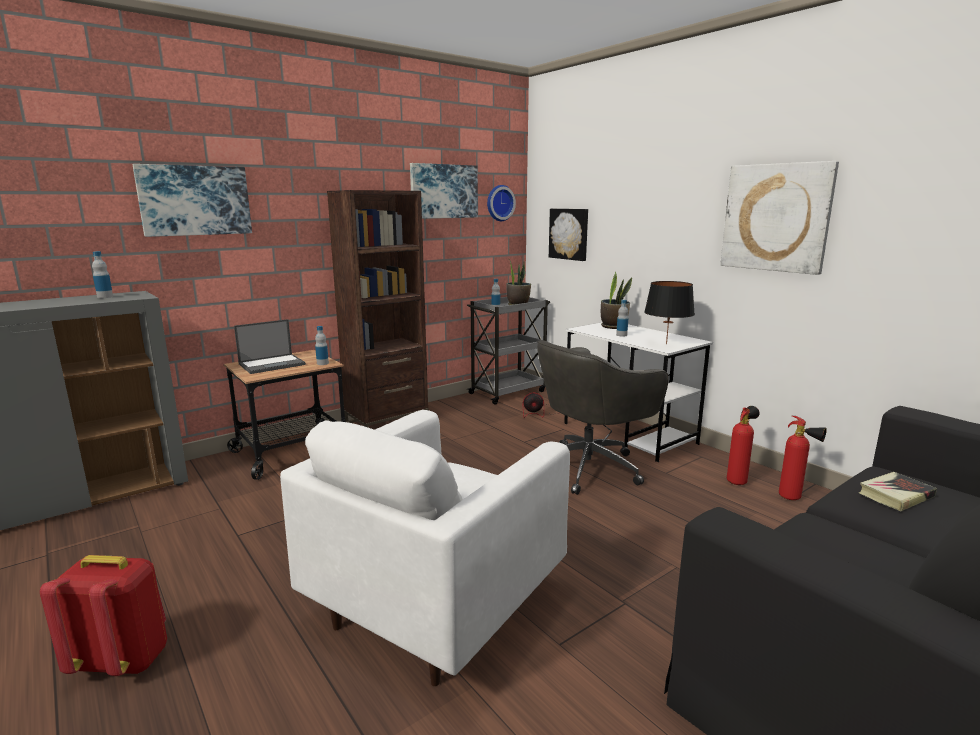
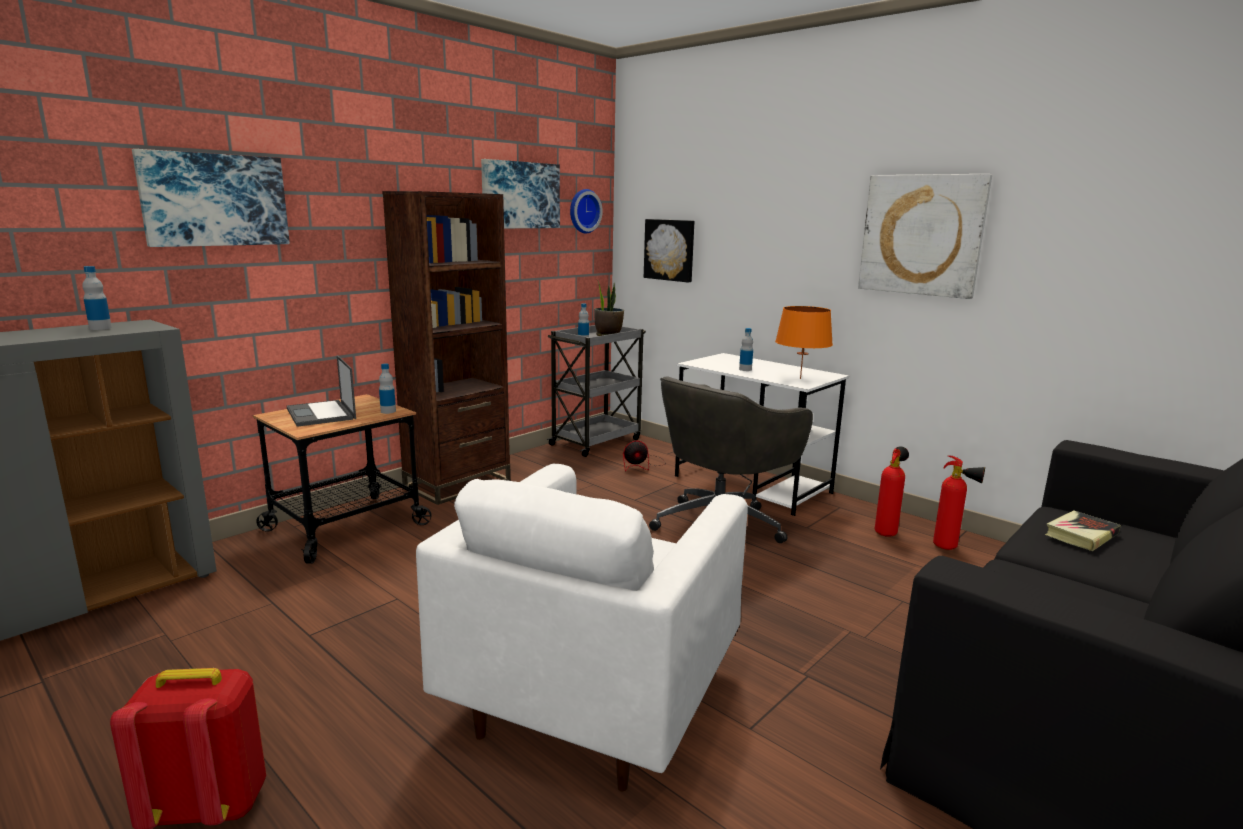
camera: 10 degrees left, 0 degrees up
(272, 364) = (321, 414): laptop -> laptop turned 105 degrees clockwise
(613, 327) = (731, 360): potted plant -> none
(666, 344) = (800, 378): black table lamp -> orange table lamp

